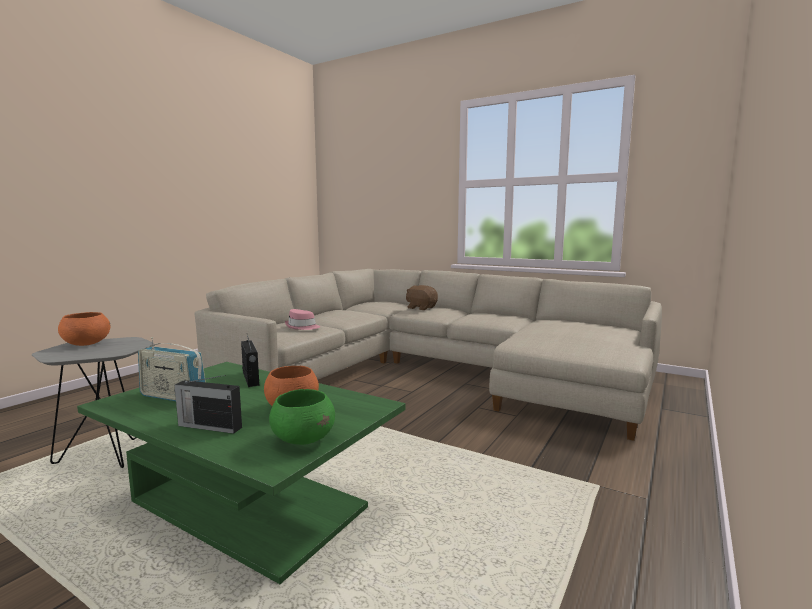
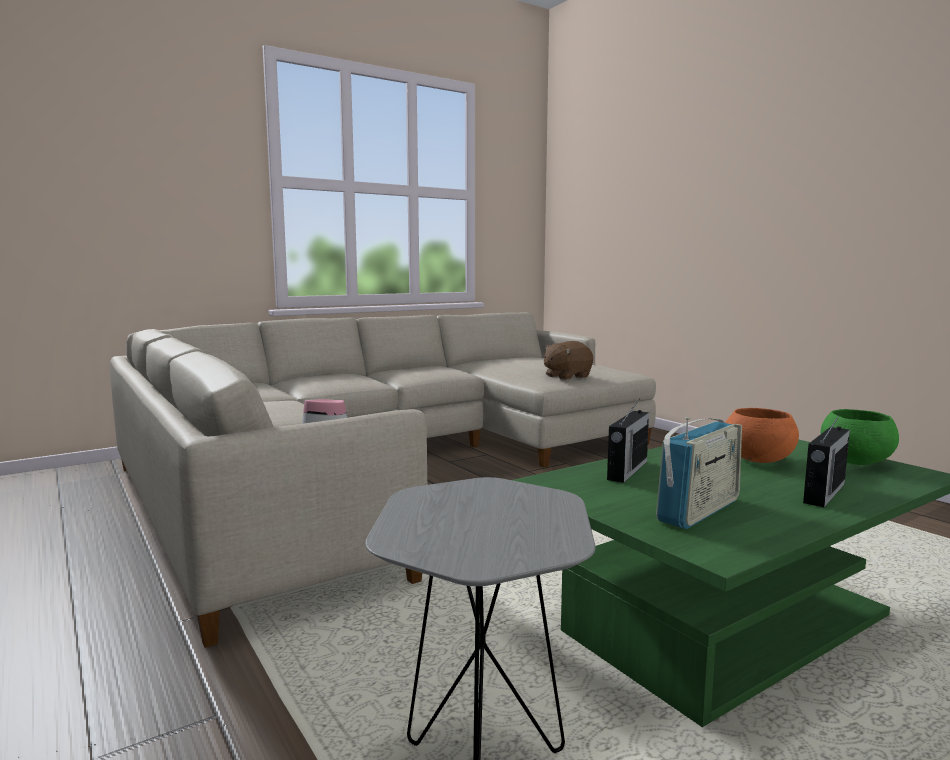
camera: 65 degrees left, 0 degrees up
(86, 344) = (428, 528): orange bowl -> none
(250, 379) = (626, 470): radio -> radio turned 120 degrees clockwise
(421, 308) = (314, 379): brown plush toy -> brown plush toy (566, 376)

